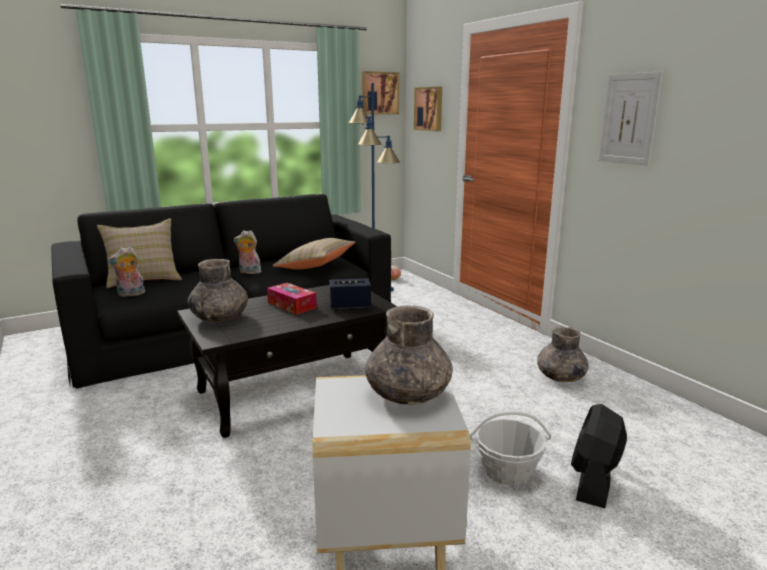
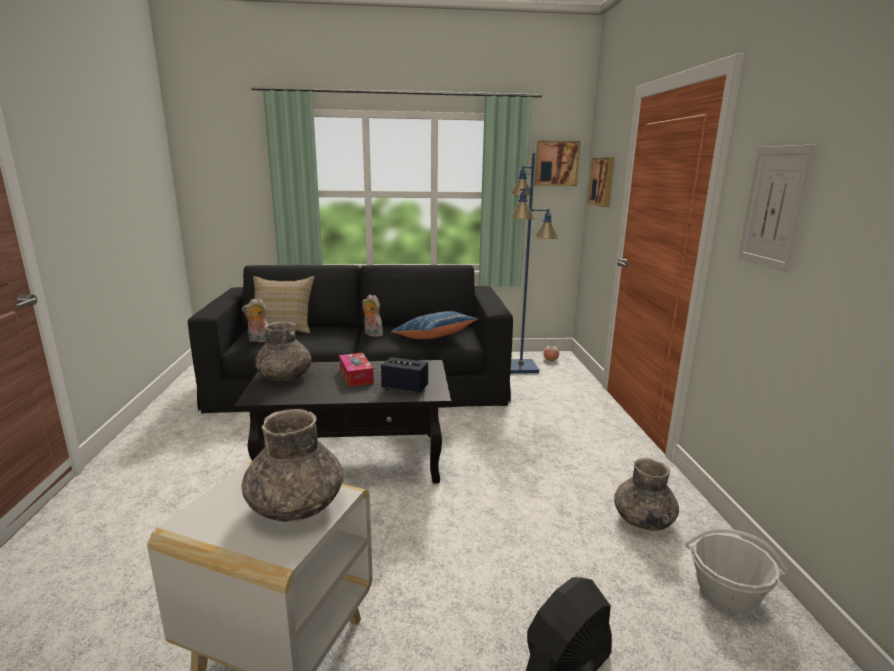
camera: 25 degrees right, 0 degrees up
(315, 266) = (434, 338): beige pillow -> blue pillow
(507, 471) = (475, 618): basket -> basket (726, 594)

